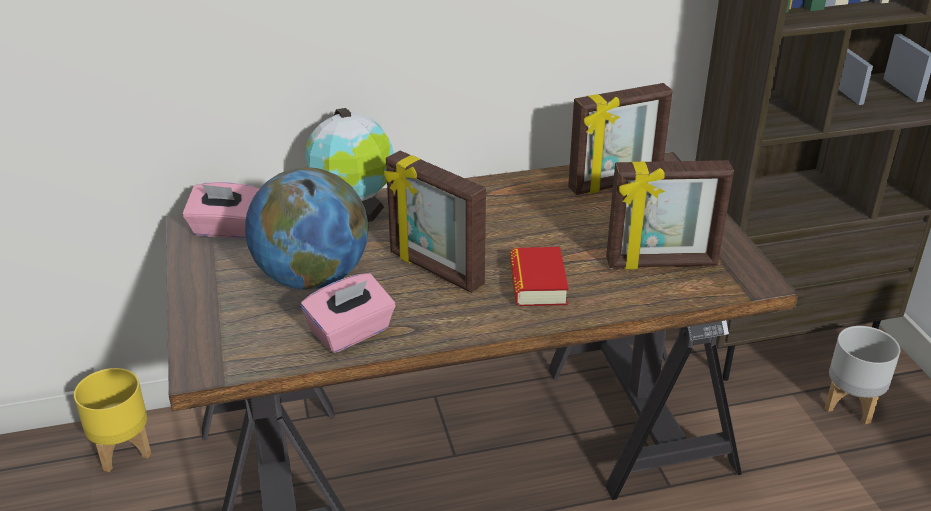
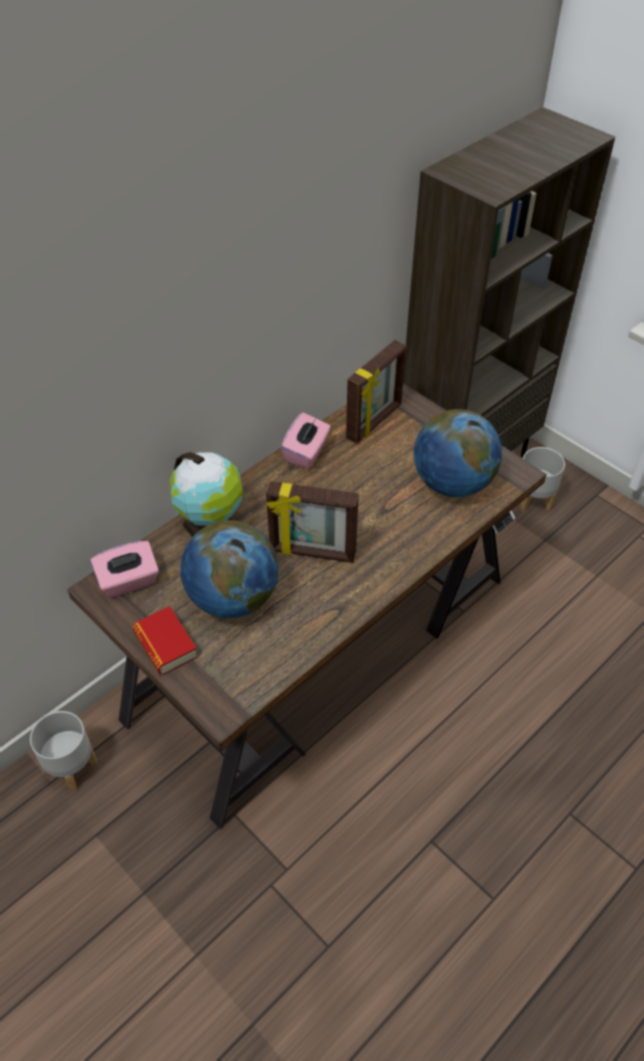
camera: 30 degrees left, 15 degrees up
(122, 449) = (71, 767): yellow planter -> grey planter
(351, 333) = (300, 632): pink tissue box -> pink tissue box (306, 453)
(537, 283) = (388, 535): book -> book (166, 645)
(661, 264) = (452, 483): picture frame -> globe

